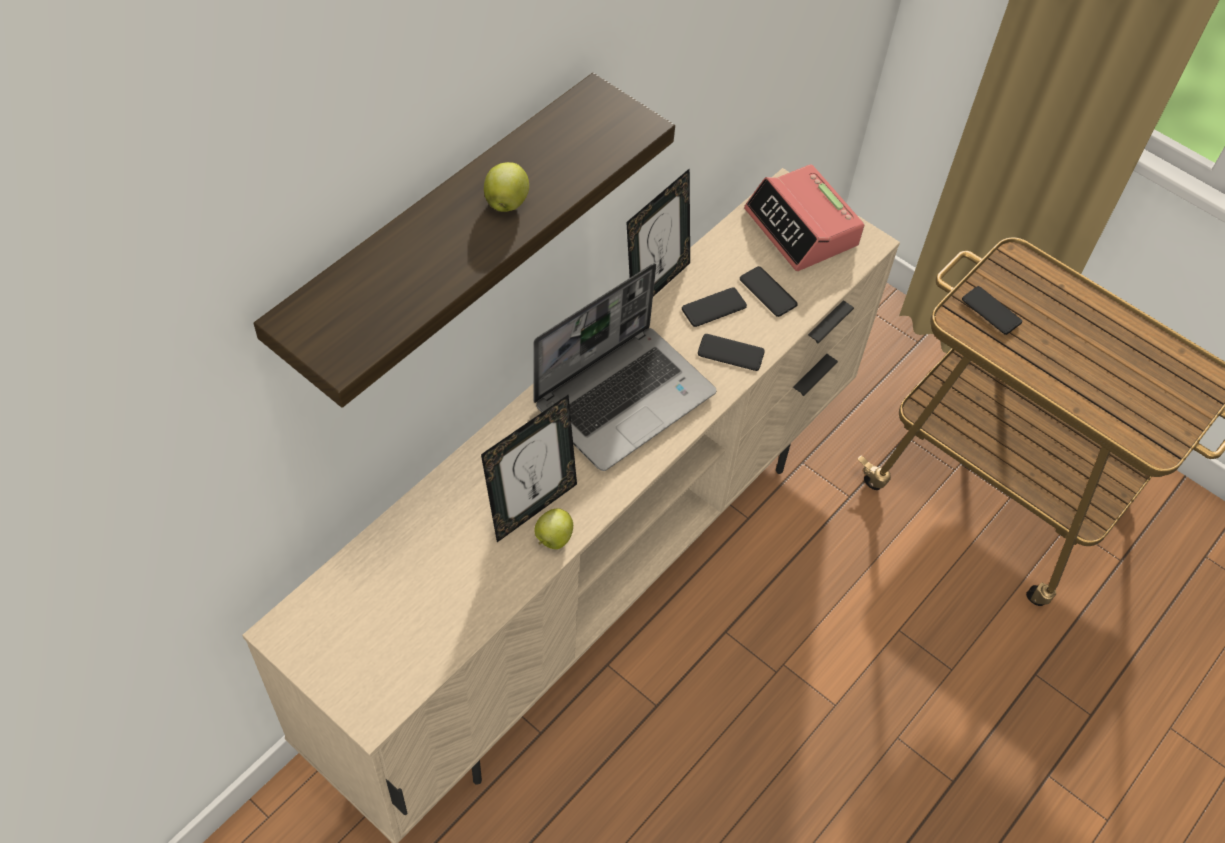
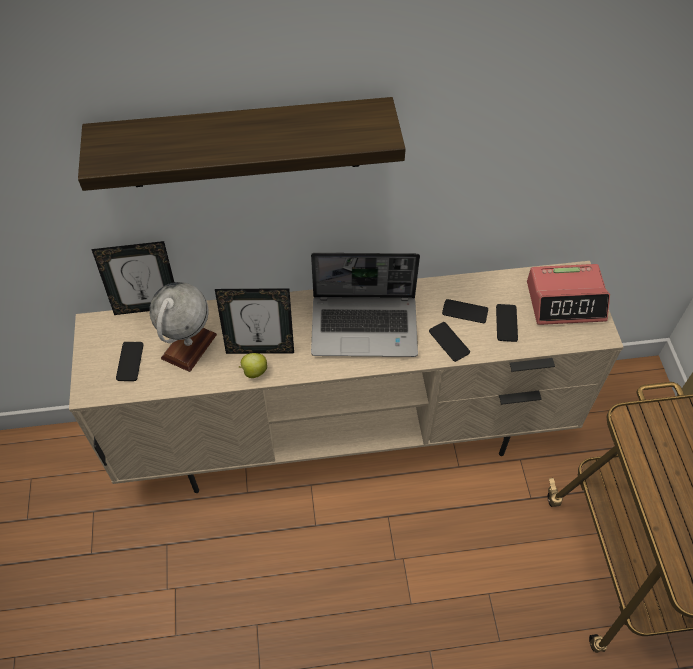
camera: 45 degrees right, 0 degrees up
(442, 566) = (189, 346): none -> globe
(506, 202) = (264, 136): apple -> none
(655, 285) = (444, 279): picture frame -> picture frame (147, 306)
(802, 228) = (565, 301): alarm clock -> alarm clock turned 105 degrees counterclockwise
(991, 311) = (656, 429): phone -> phone (130, 361)

